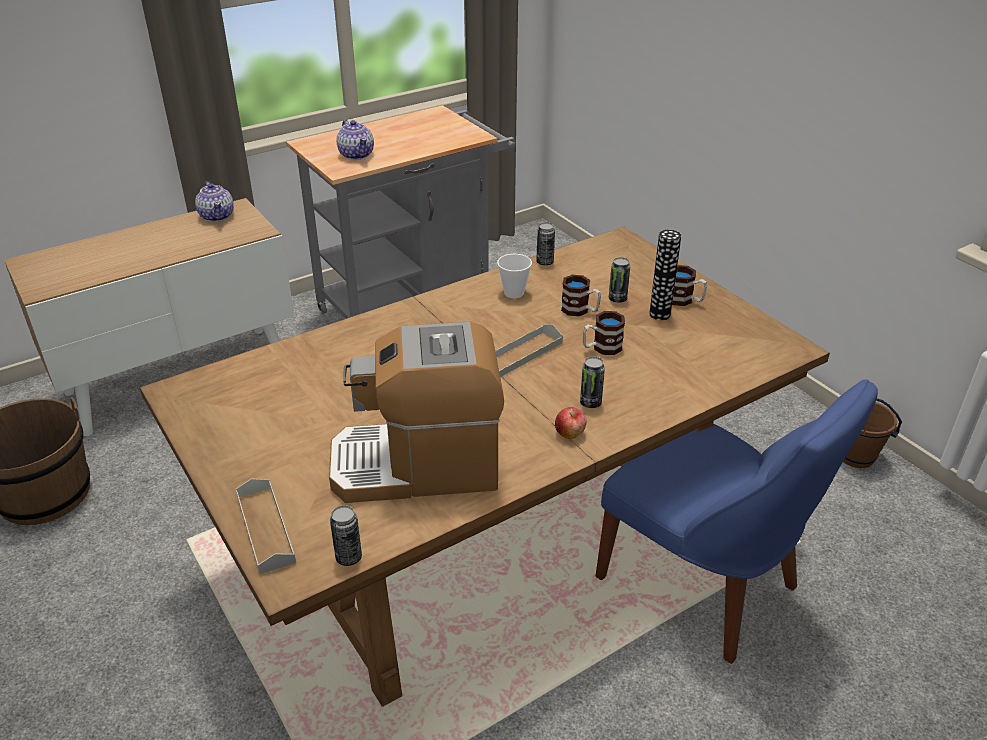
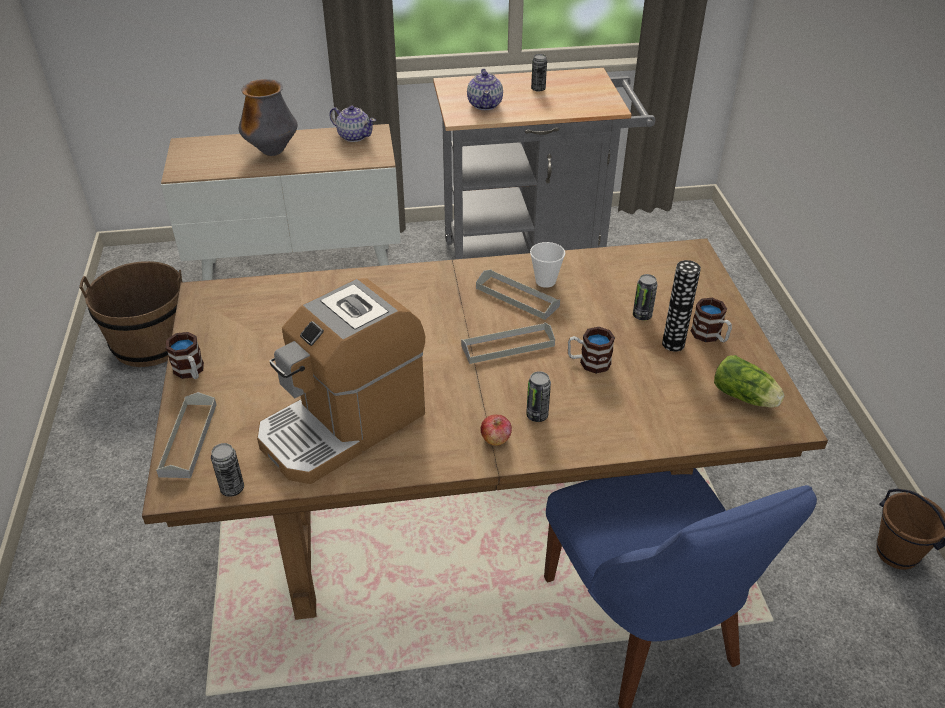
camera: 25 degrees right, 5 degrees up
(136, 248) = (272, 151): none -> vase
(217, 216) = (354, 136): teapot -> teapot turned 60 degrees counterclockwise
(418, 465) = (343, 424): coffee machine -> coffee machine turned 60 degrees counterclockwise
(498, 312) = (517, 297): none -> grey tray
(545, 262) = (598, 257): can -> can (538, 89)
(580, 310) = (596, 317): mug -> mug (191, 372)
(747, 339) = (746, 397): none -> lettuce

